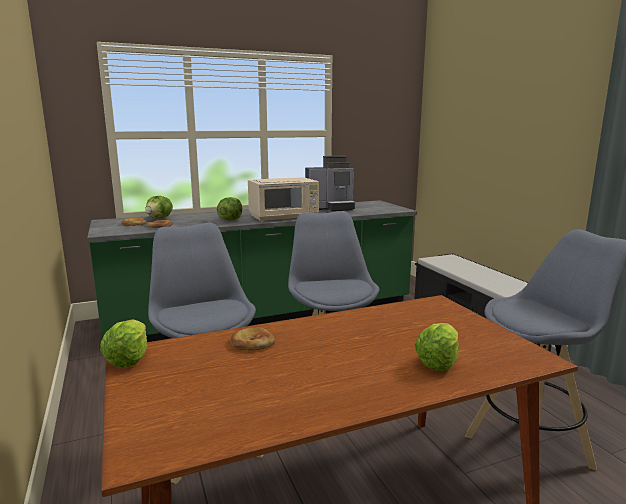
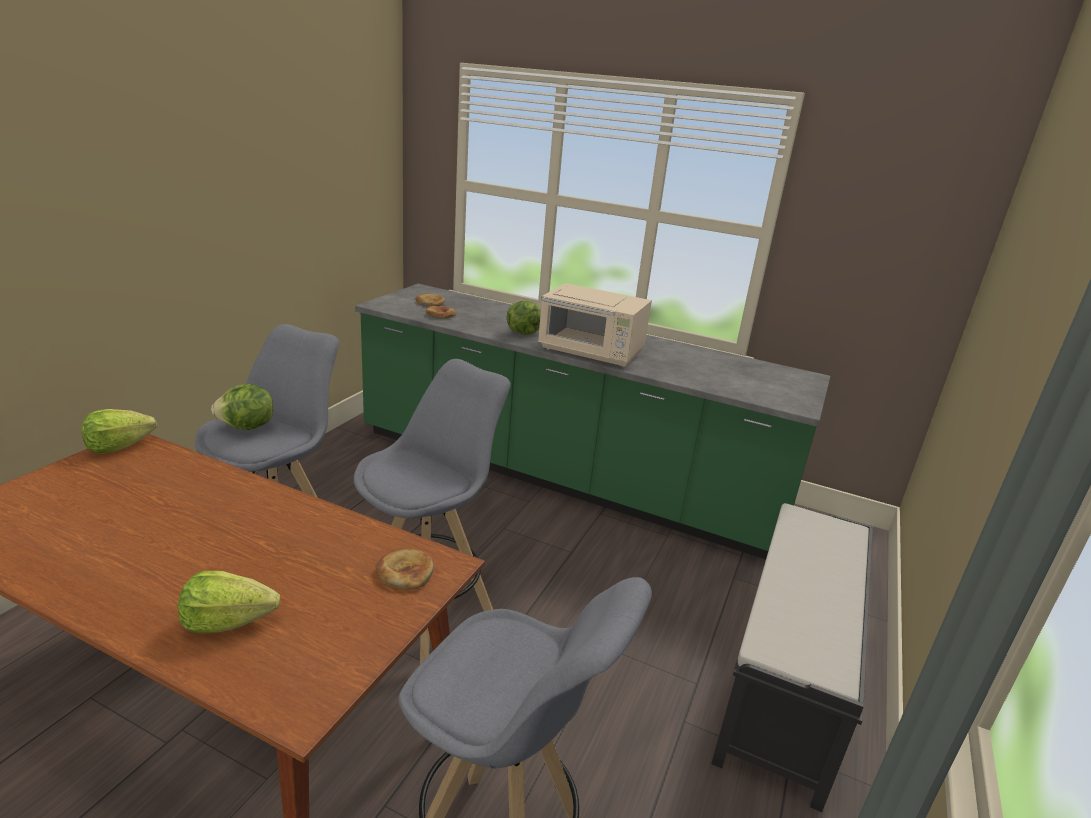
camera: 45 degrees right, 10 degrees up
(160, 218) = (471, 303): lettuce -> lettuce (247, 427)
(252, 342) = (198, 487): bread -> bread (405, 572)
(331, 208) = (700, 361): coffee machine -> none

